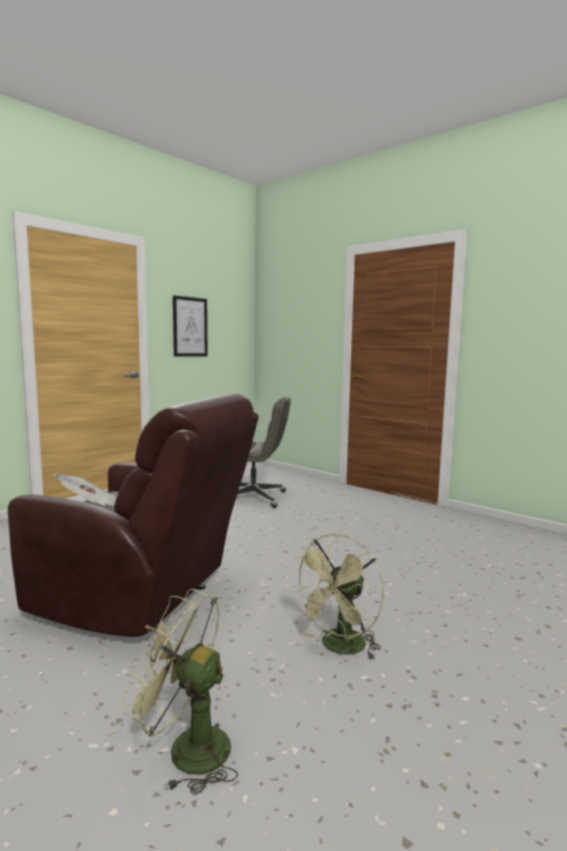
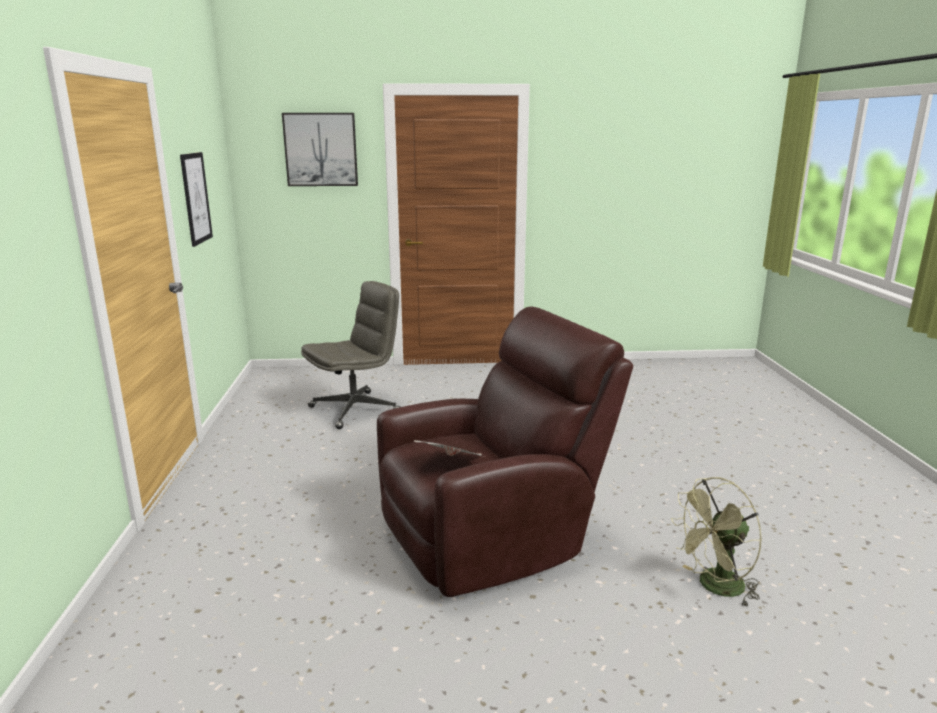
camera: 45 degrees left, 10 degrees up
(304, 302) = (321, 149): none -> picture
(339, 648) = (665, 494): green fan -> none

